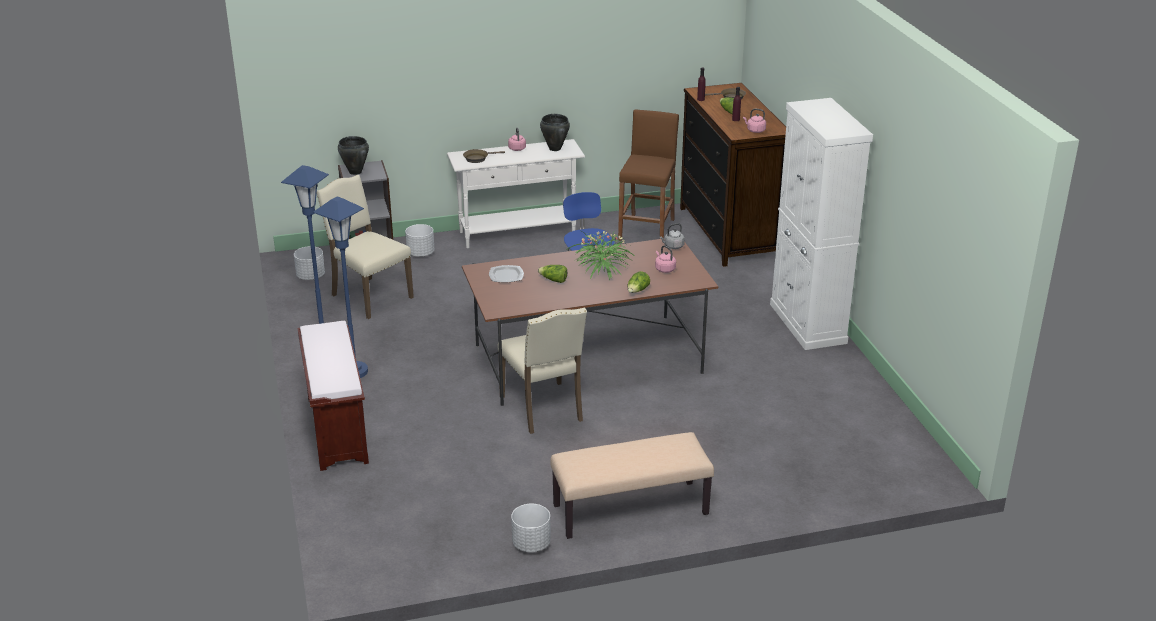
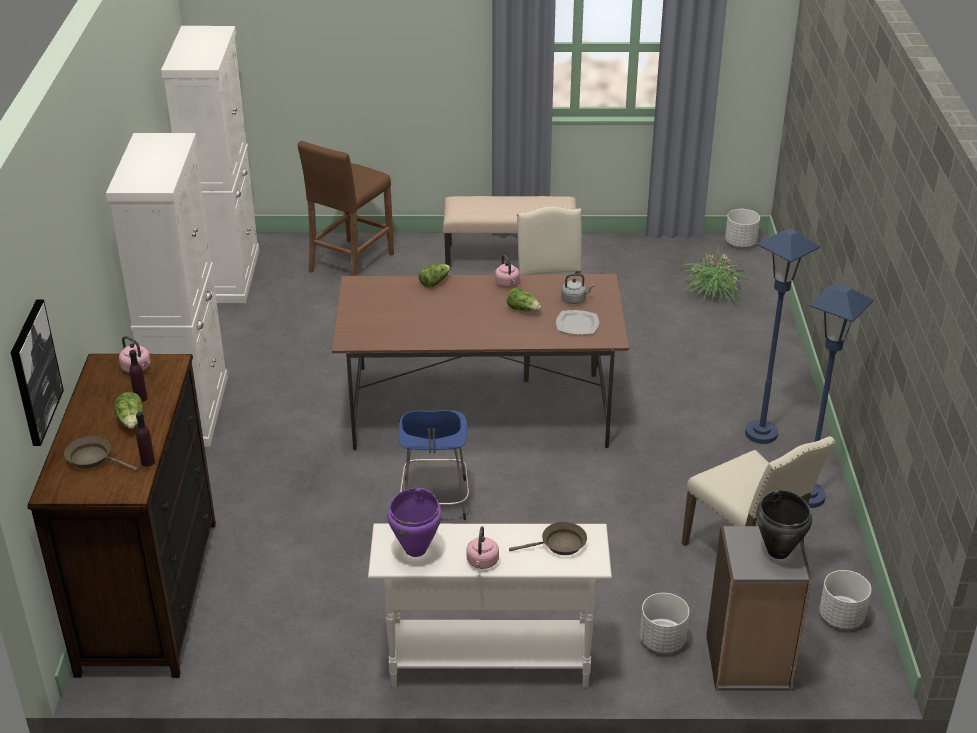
camera: 165 degrees left, 5 degrees up
(336, 429) = (776, 367): brown bench -> none
(531, 544) = (603, 246): white planter -> white planter (740, 243)
(554, 148) = (416, 549): black cooking pot -> purple cooking pot
(602, 268) = (458, 317): potted plant -> potted plant (713, 292)
(647, 229) = (271, 630): brown stool -> brown stool (350, 263)
(664, 269) = (385, 305): pink kettle -> pink kettle (507, 284)
(673, 246) = (353, 335): grey kettle -> grey kettle (575, 299)
(766, 57) = (34, 372): none -> picture
(901, 439) = (228, 275): none -> white cabinet

